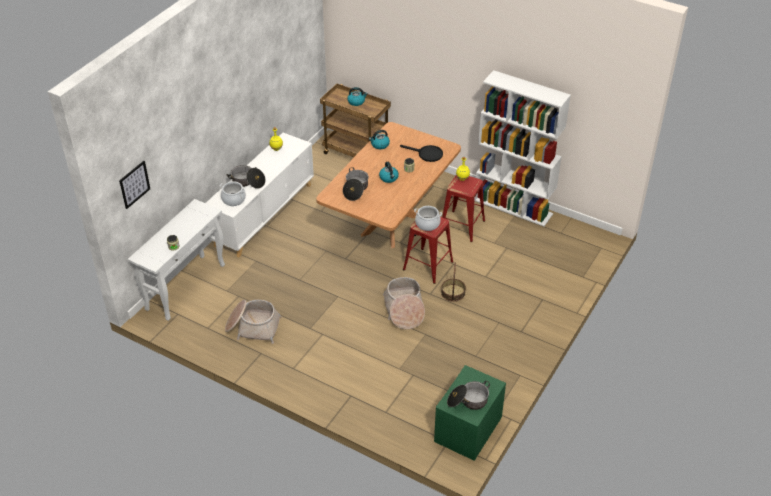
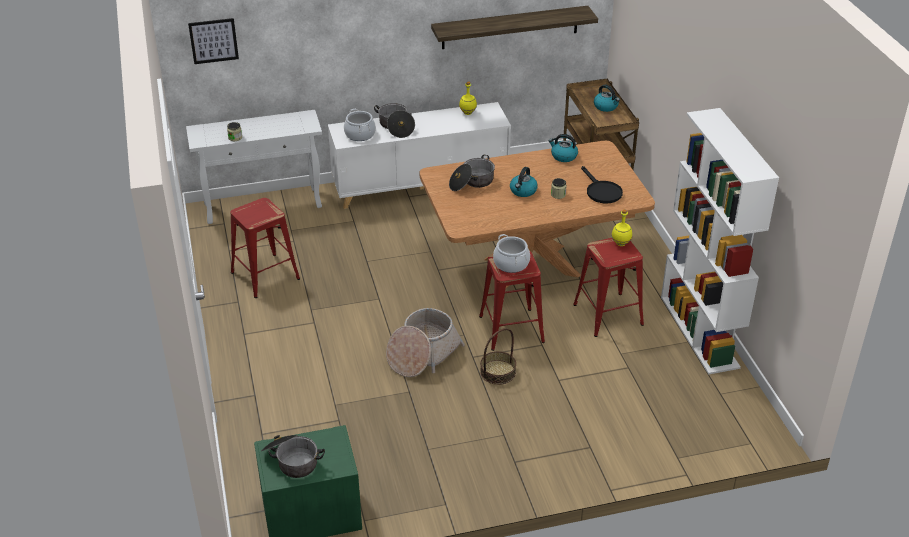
camera: 45 degrees right, 5 degrees down
(252, 327) = (265, 275): basket -> red stool
(281, 77) = (510, 27): none -> shelf

